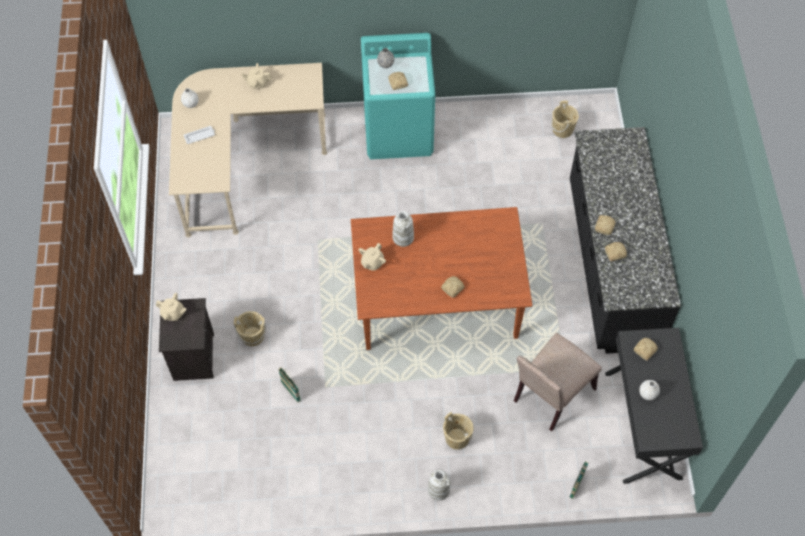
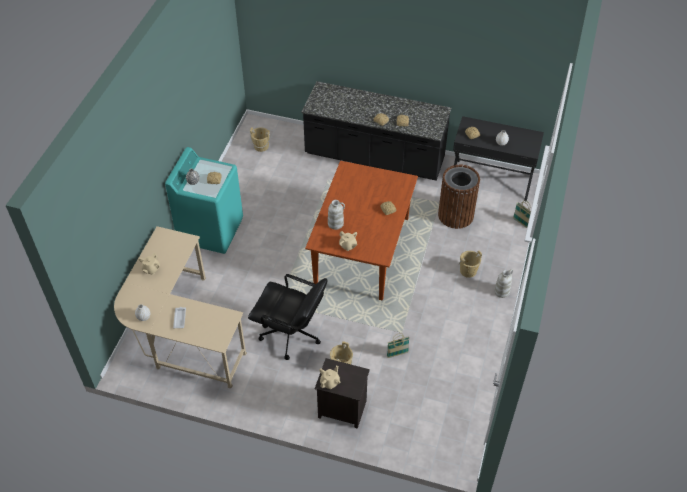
camera: 70 degrees left, 10 degrees down
(278, 269) = (291, 334): none -> black office chair
(550, 396) = (455, 215): beige chair -> brown trash can

